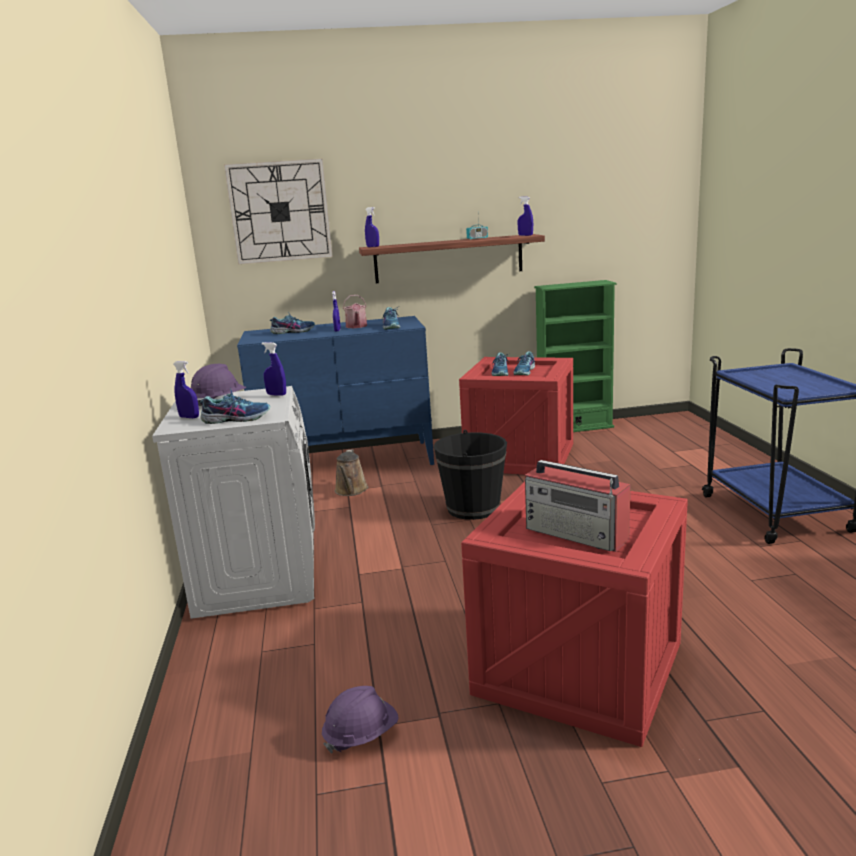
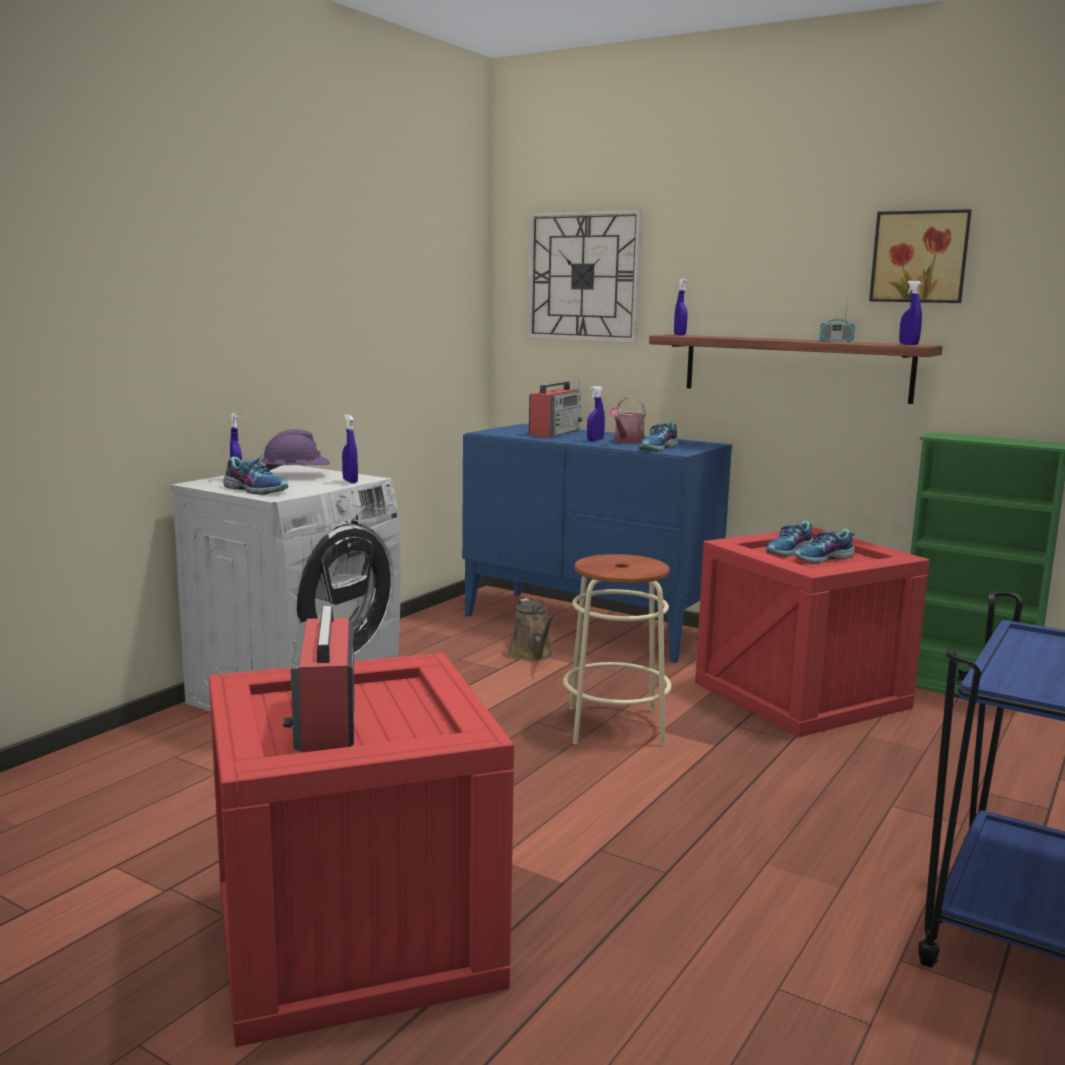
camera: 40 degrees right, 5 degrees down
(293, 331) = (555, 432): shoe -> radio
(351, 491) = (532, 655): brown watering can -> brown watering can turned 60 degrees counterclockwise
(361, 735) = (89, 864): purple hard hat -> none
(473, 508) = (615, 726): black bucket -> beige stool
(515, 181) = (920, 257): none -> picture

